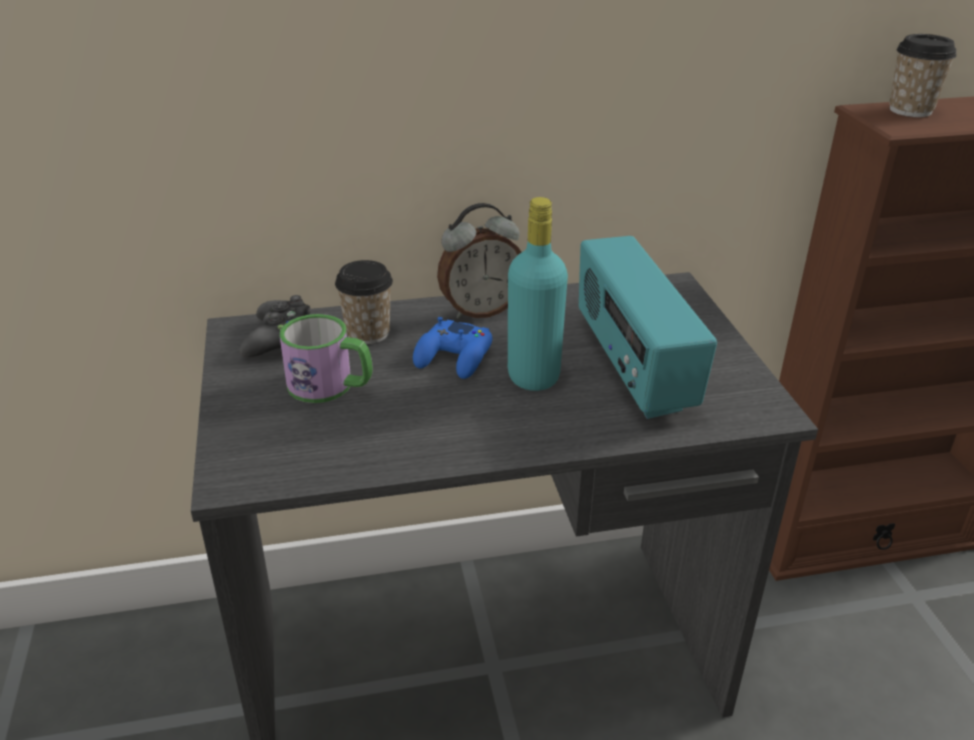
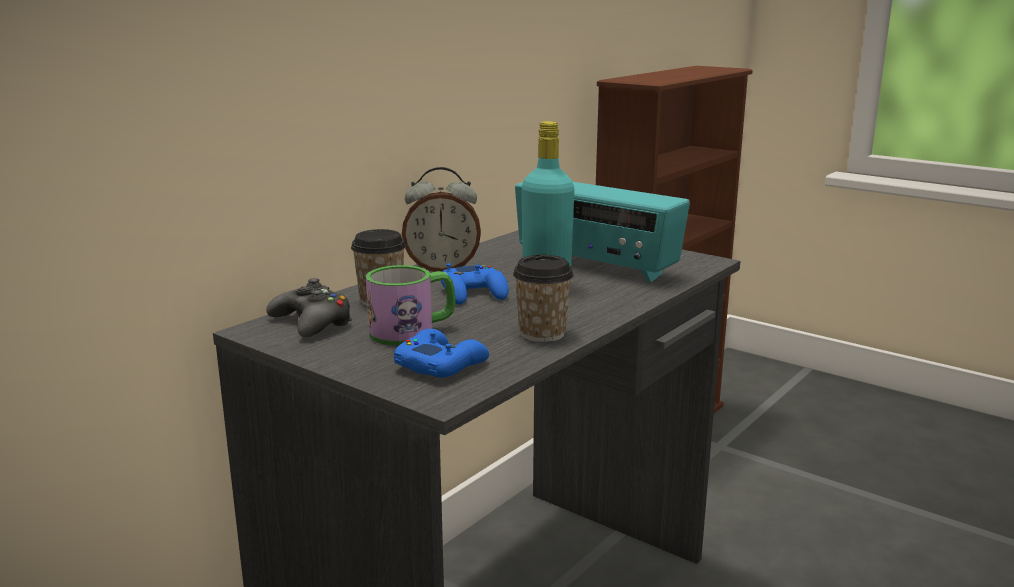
camera: 40 degrees left, 15 degrees down
(287, 440) = (441, 364): none -> blue game controller
(481, 310) = (442, 269): alarm clock -> alarm clock turned 60 degrees clockwise
(910, 110) = (641, 77): cup -> cup (542, 333)

